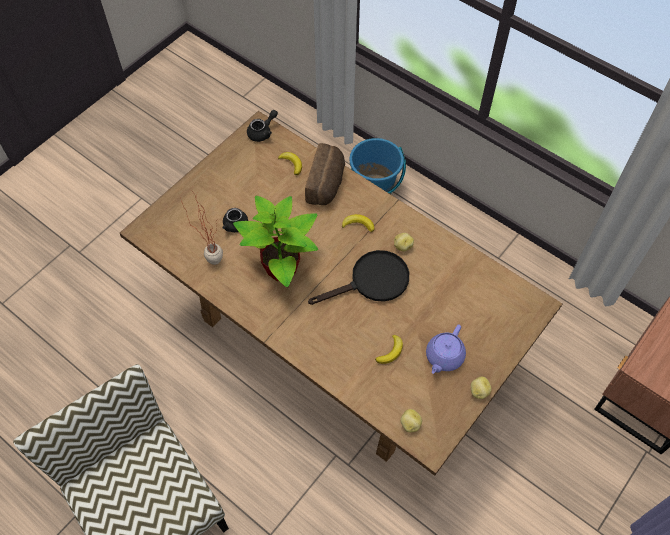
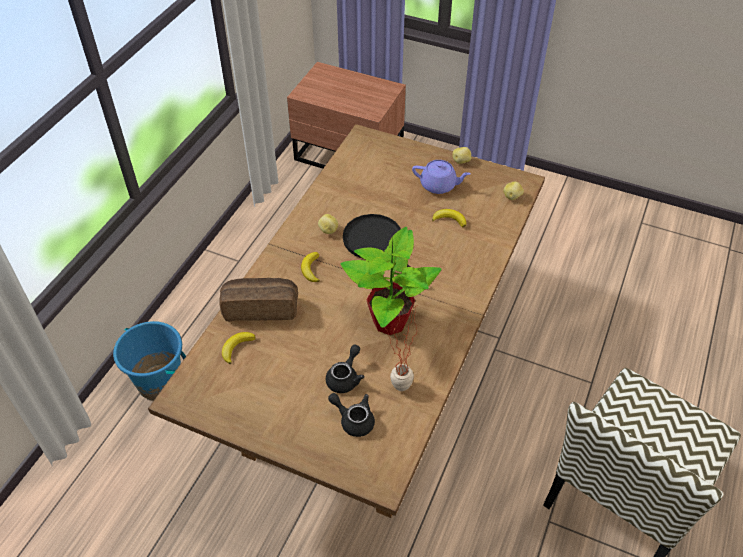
camera: 105 degrees left, 10 degrees down
(262, 132) = (188, 392): black teapot -> black teapot (353, 420)

